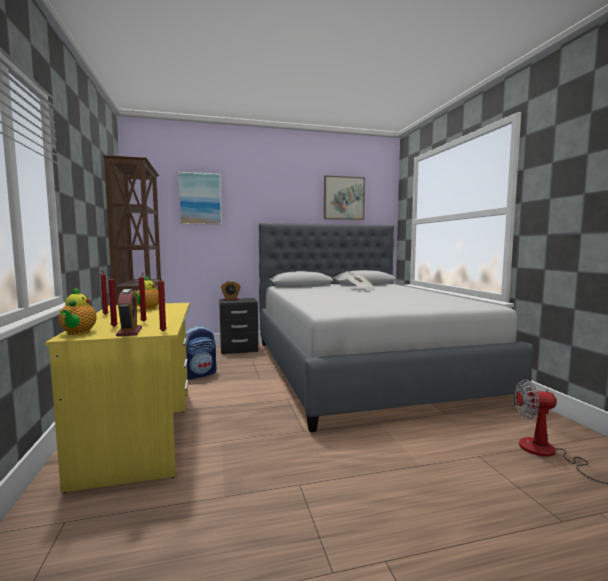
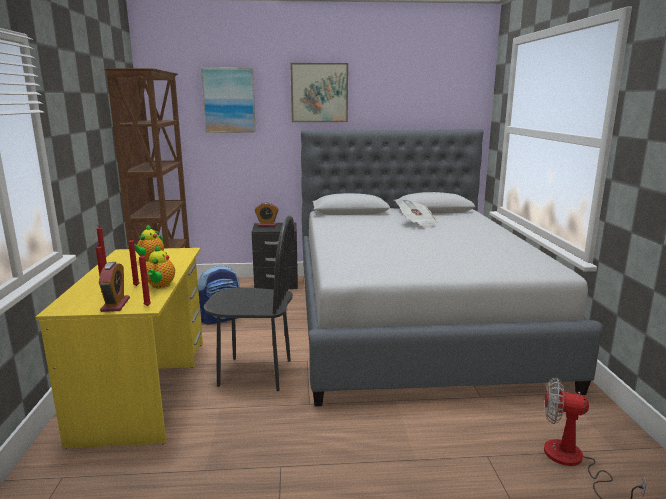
camera: 10 degrees right, 10 degrees up
(78, 333) = (68, 303): teapot -> teapot (160, 286)
(244, 412) = (255, 373): none -> black chair
(343, 198) = (415, 93): picture -> picture (319, 93)

